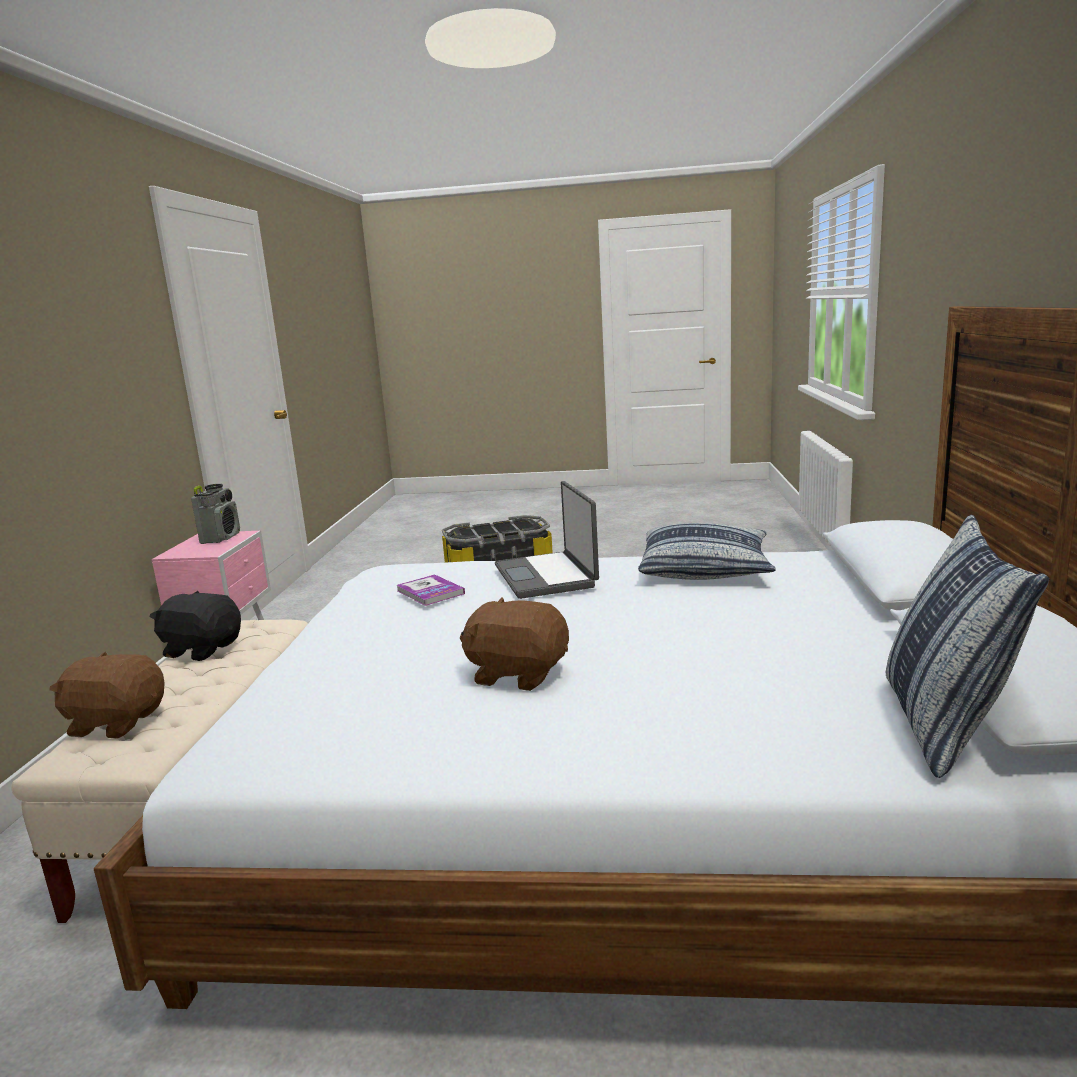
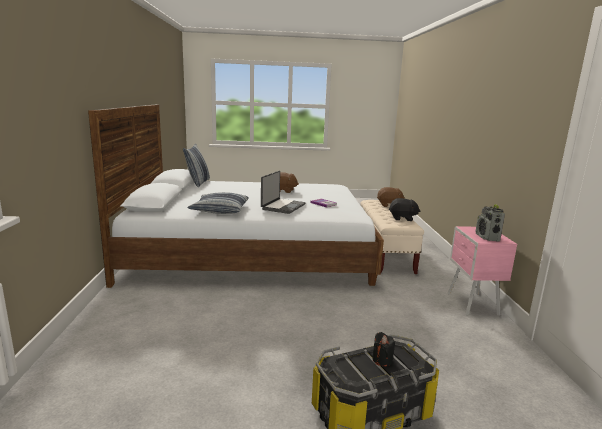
camera: 170 degrees right, 0 degrees up
(489, 530) = (382, 360): none -> black candle
(547, 576) = (282, 207): laptop -> laptop turned 45 degrees clockwise

